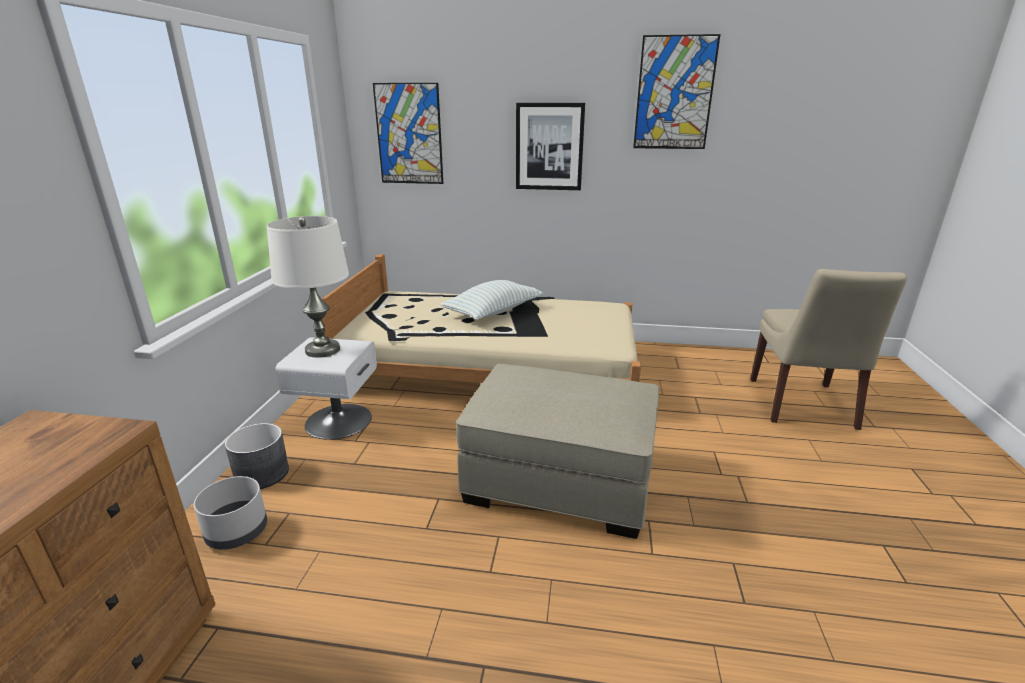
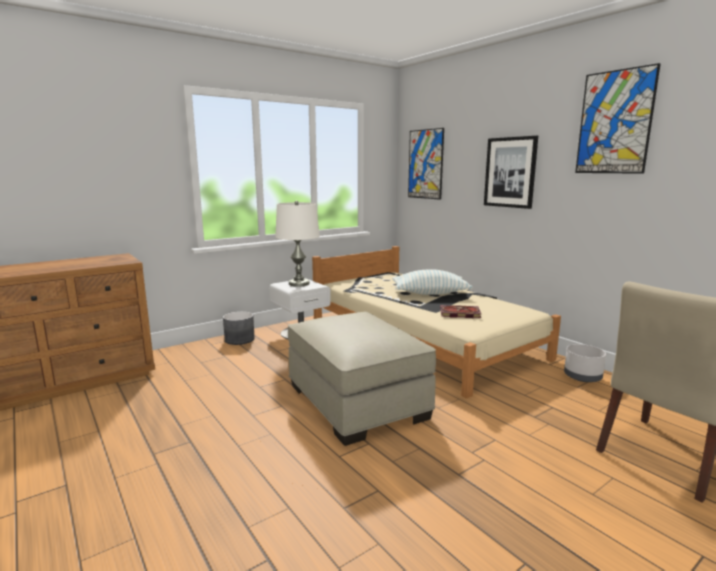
camera: 45 degrees right, 10 degrees down
(237, 531) = (200, 354): grey planter -> grey planter (582, 377)
(568, 330) = (459, 313): none -> book

